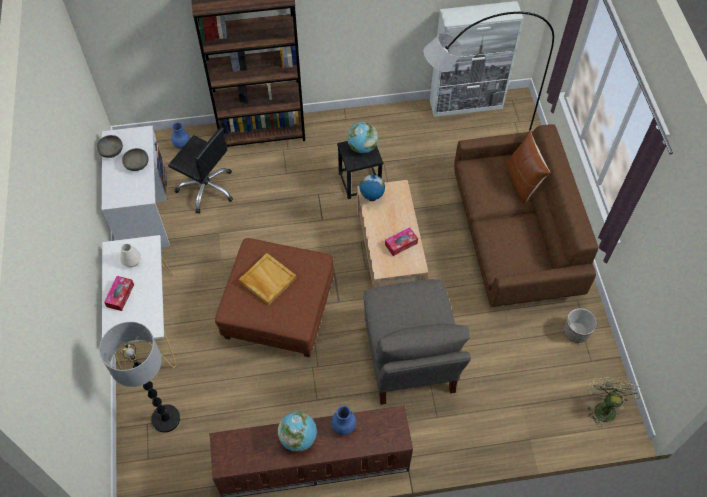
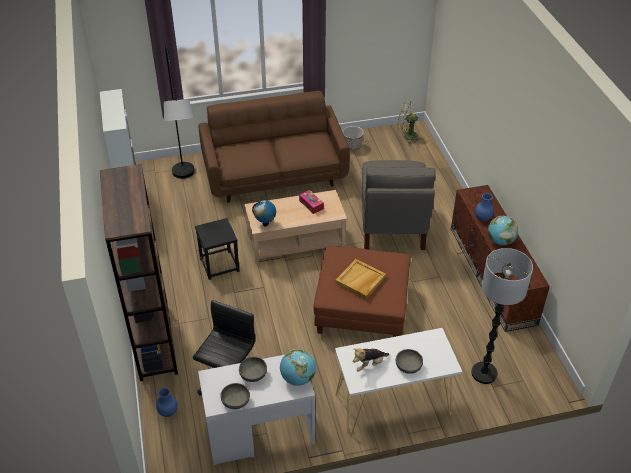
camera: 95 degrees left, 15 degrees down
(120, 295) = (408, 366): tissue box -> grey bowl
(132, 261) = (369, 364): white vase -> plush toy
(362, 147) = (210, 231): globe -> globe (298, 378)
(409, 359) = (392, 226): grey armchair -> grey armchair turned 105 degrees clockwise
(522, 182) = (245, 143): brown pillow -> none

